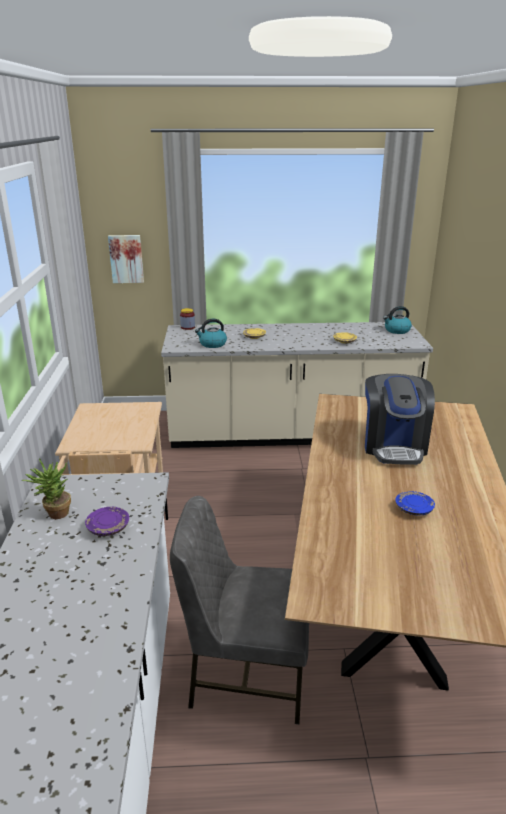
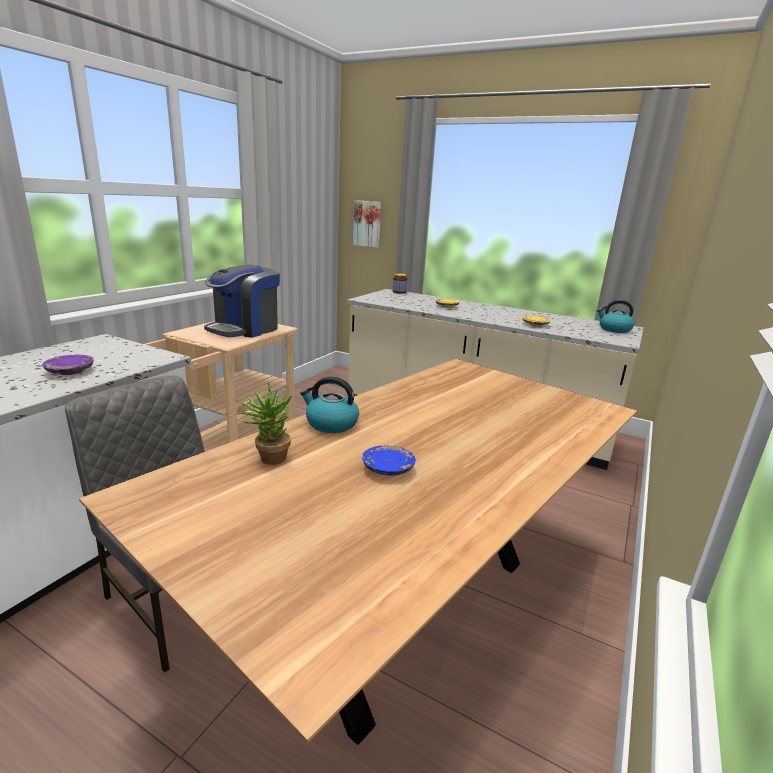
camera: 30 degrees right, 5 degrees down
(54, 514) = (60, 354): potted plant -> potted plant (268, 458)
(212, 344) = (399, 303): kettle -> kettle (331, 424)
(394, 446) = (465, 413): coffee machine -> coffee machine (245, 329)

